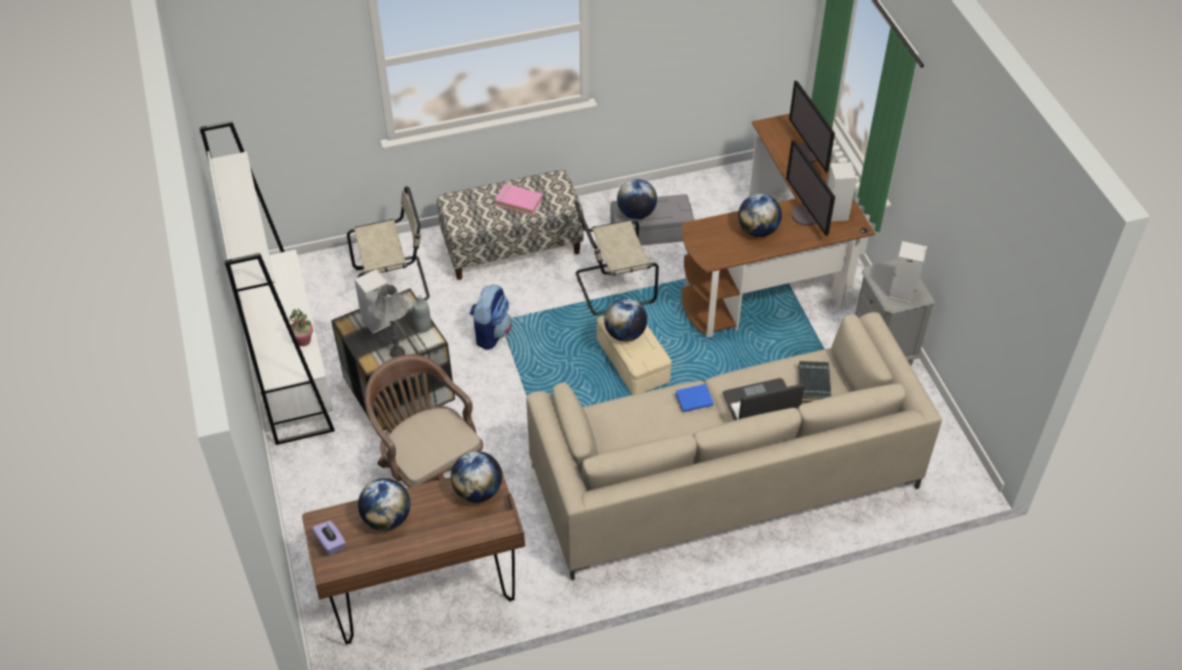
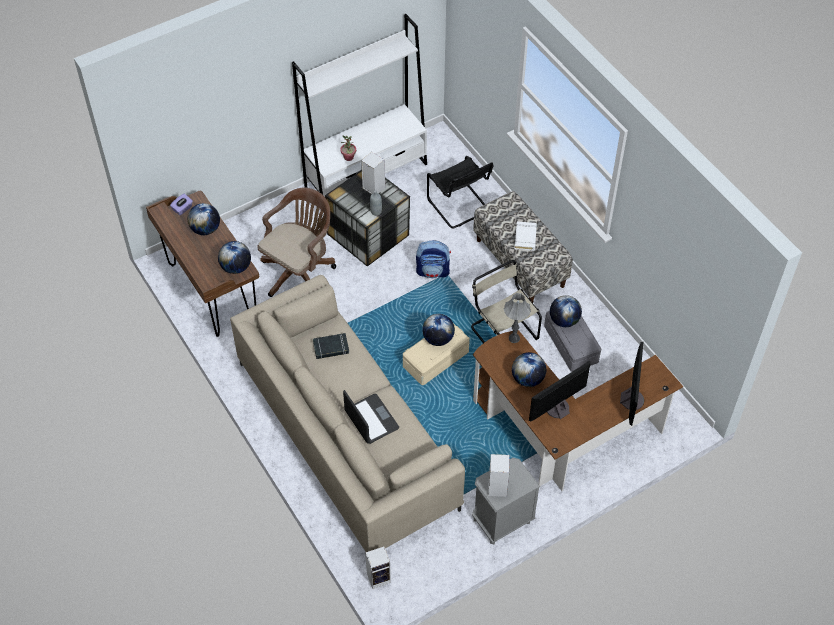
camera: 75 degrees right, 5 degrees up
(395, 284) = (459, 207): beige chair -> black chair
(397, 353) = (349, 204): grey table lamp -> grey table lamp (514, 338)
(519, 202) = (525, 238): pink book -> white book
(694, 399) = (365, 379): blue book -> none
(808, 154) = (631, 399): monitor -> monitor turned 135 degrees clockwise
(814, 385) = (401, 450): black book -> black book (331, 348)
(834, 212) = (569, 427): speaker -> speaker (379, 577)

